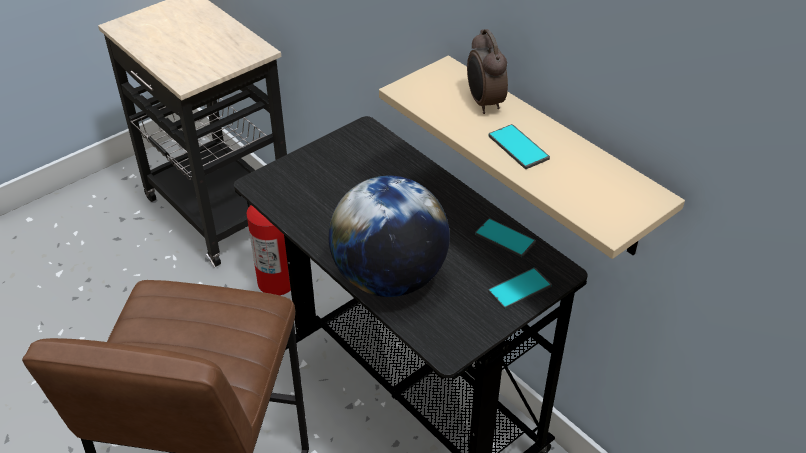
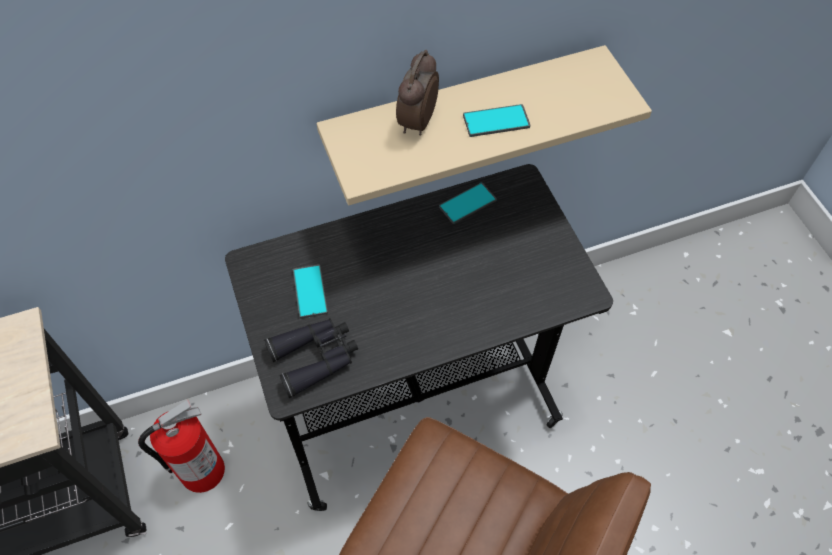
camera: 70 degrees left, 15 degrees up
(294, 189) = (315, 357): none -> black binoculars
(390, 278) = (484, 309): globe -> none
(484, 103) = (416, 122): alarm clock -> alarm clock turned 105 degrees clockwise
(519, 289) = (533, 216): phone -> phone (310, 291)

